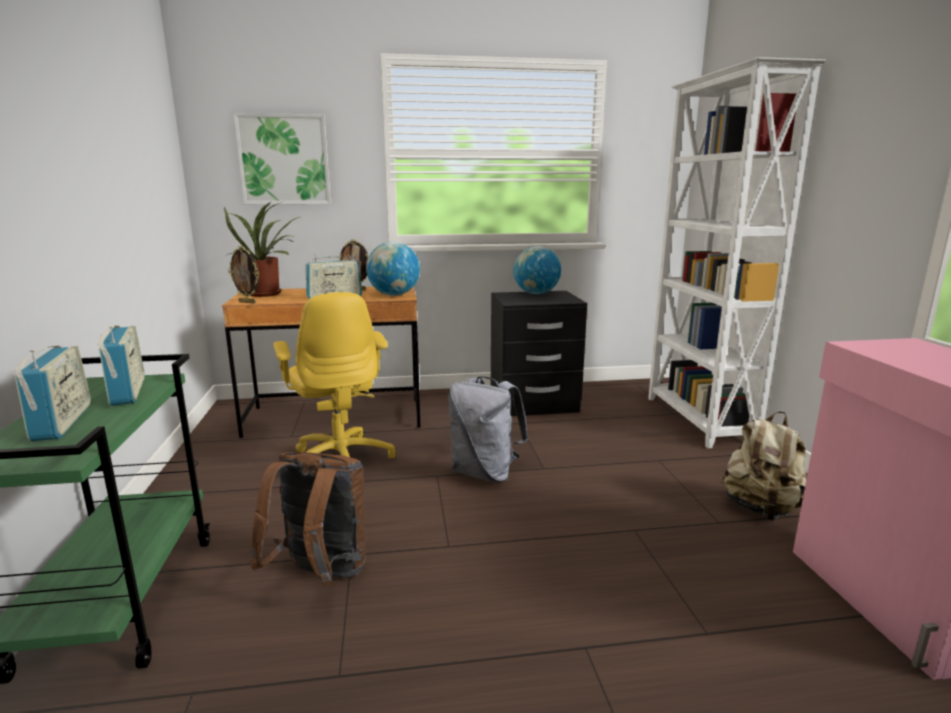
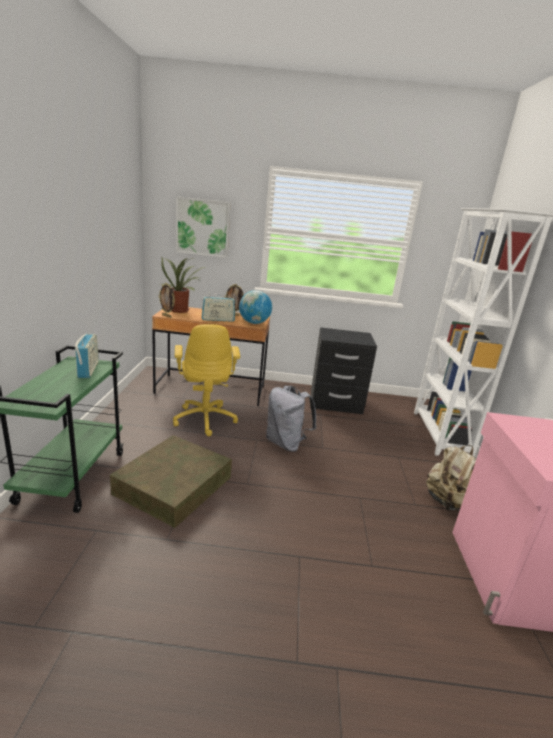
camera: 10 degrees right, 5 degrees up
(63, 422) = (53, 384): radio -> none
(320, 576) = (173, 485): brown backpack -> brown storage box
(536, 293) = (348, 333): globe -> none

